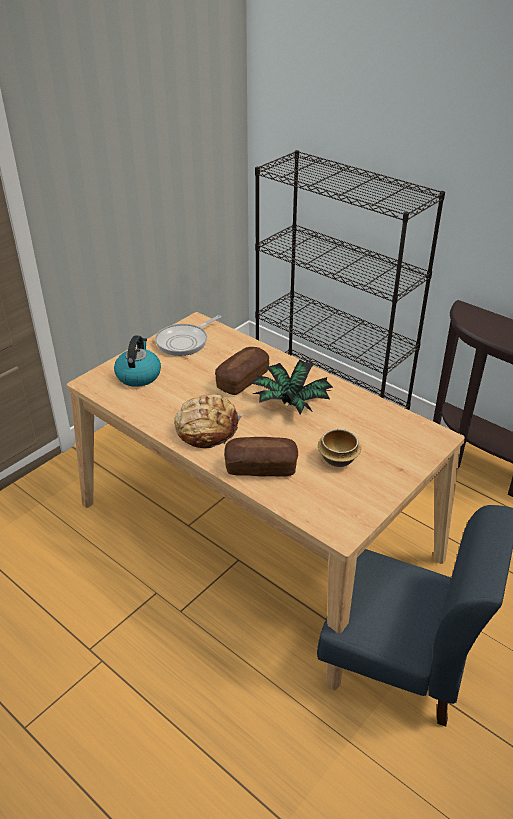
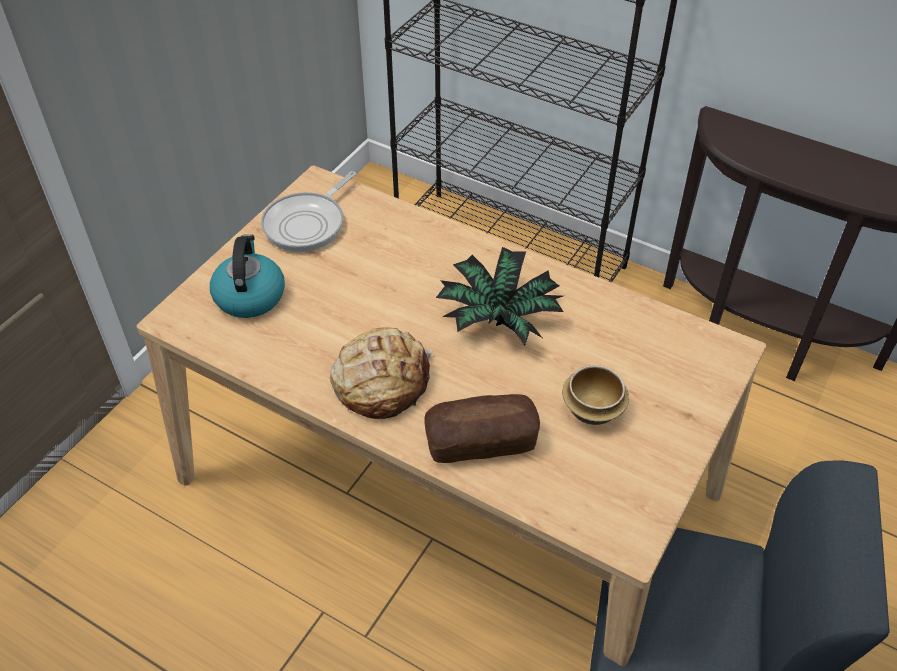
camera: 10 degrees left, 10 degrees up
(242, 380) = (415, 284): bread -> none

